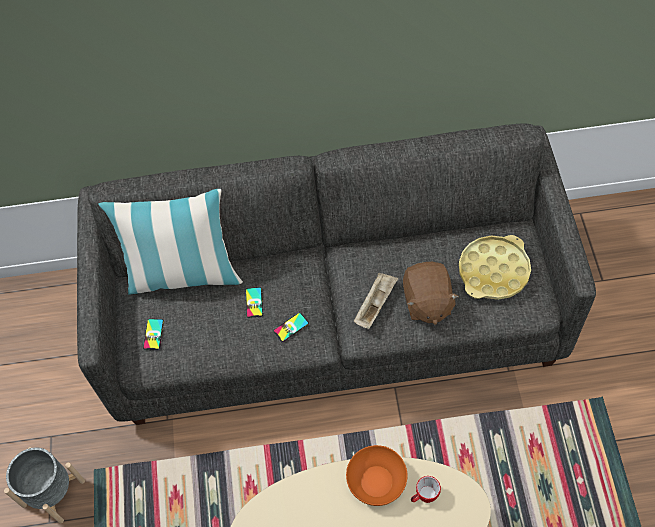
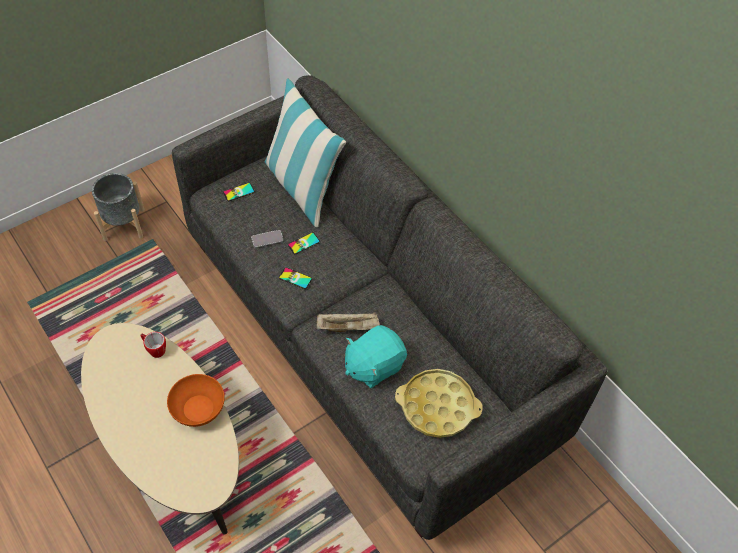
camera: 55 degrees right, 5 degrees down
(229, 332) = (267, 239): none -> phone
(423, 496) = (201, 450): mug -> mug (154, 349)
(427, 302) = (373, 365): brown plush toy -> turquoise plush toy

